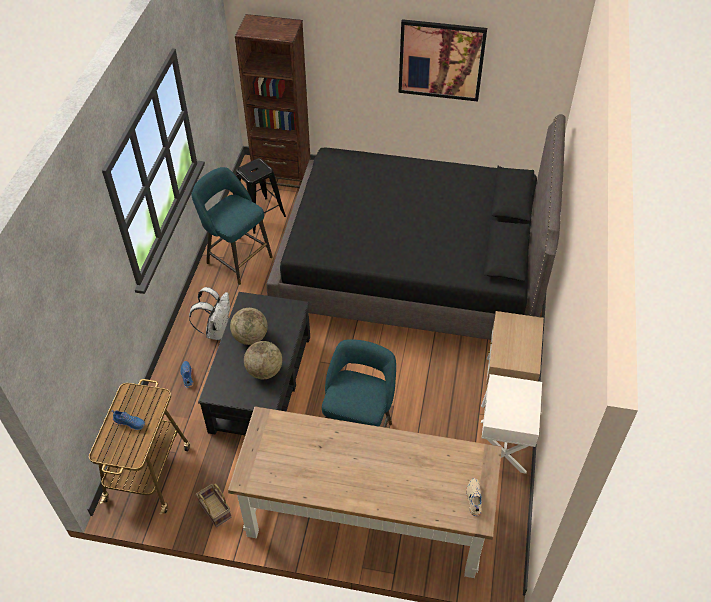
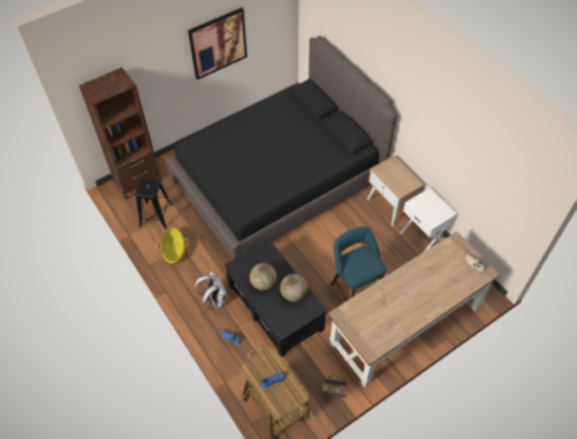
camera: 45 degrees left, 5 degrees up
(236, 258) = (174, 251): turquoise stool -> basket

